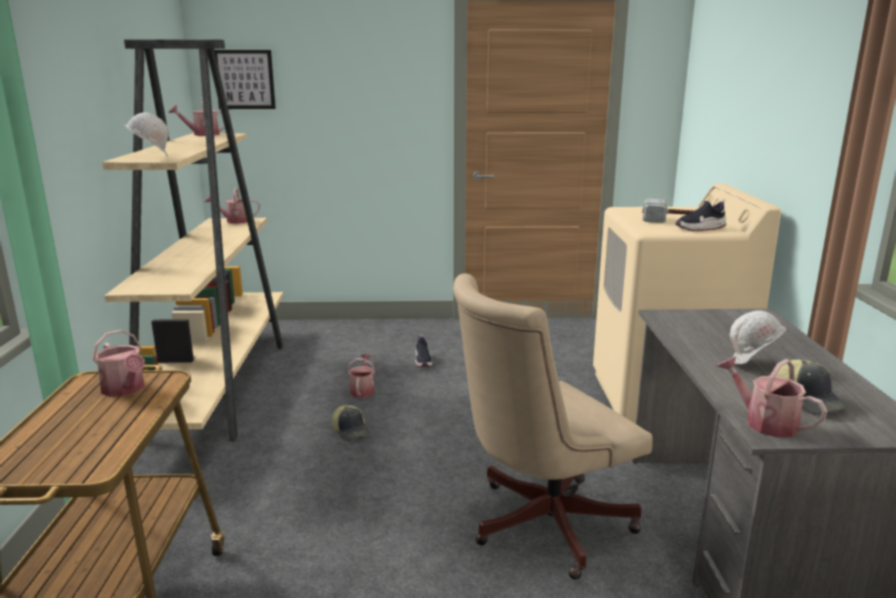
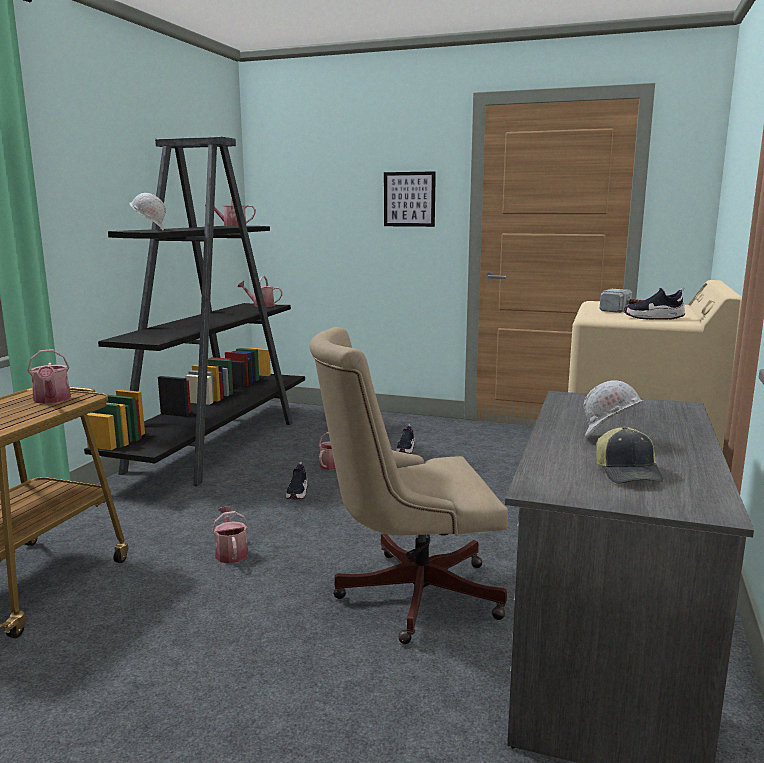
camera: 20 degrees right, 5 degrees down
(216, 385) = (216, 445): beige bookcase -> black bookcase
(245, 79) = (287, 183): picture -> picture (409, 199)
(351, 430) = (297, 493): cap -> shoe
(764, 422) = (549, 481): watering can -> watering can (231, 552)

